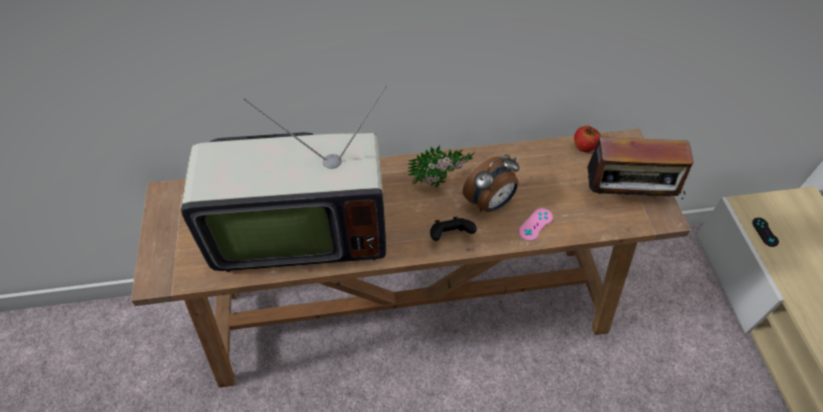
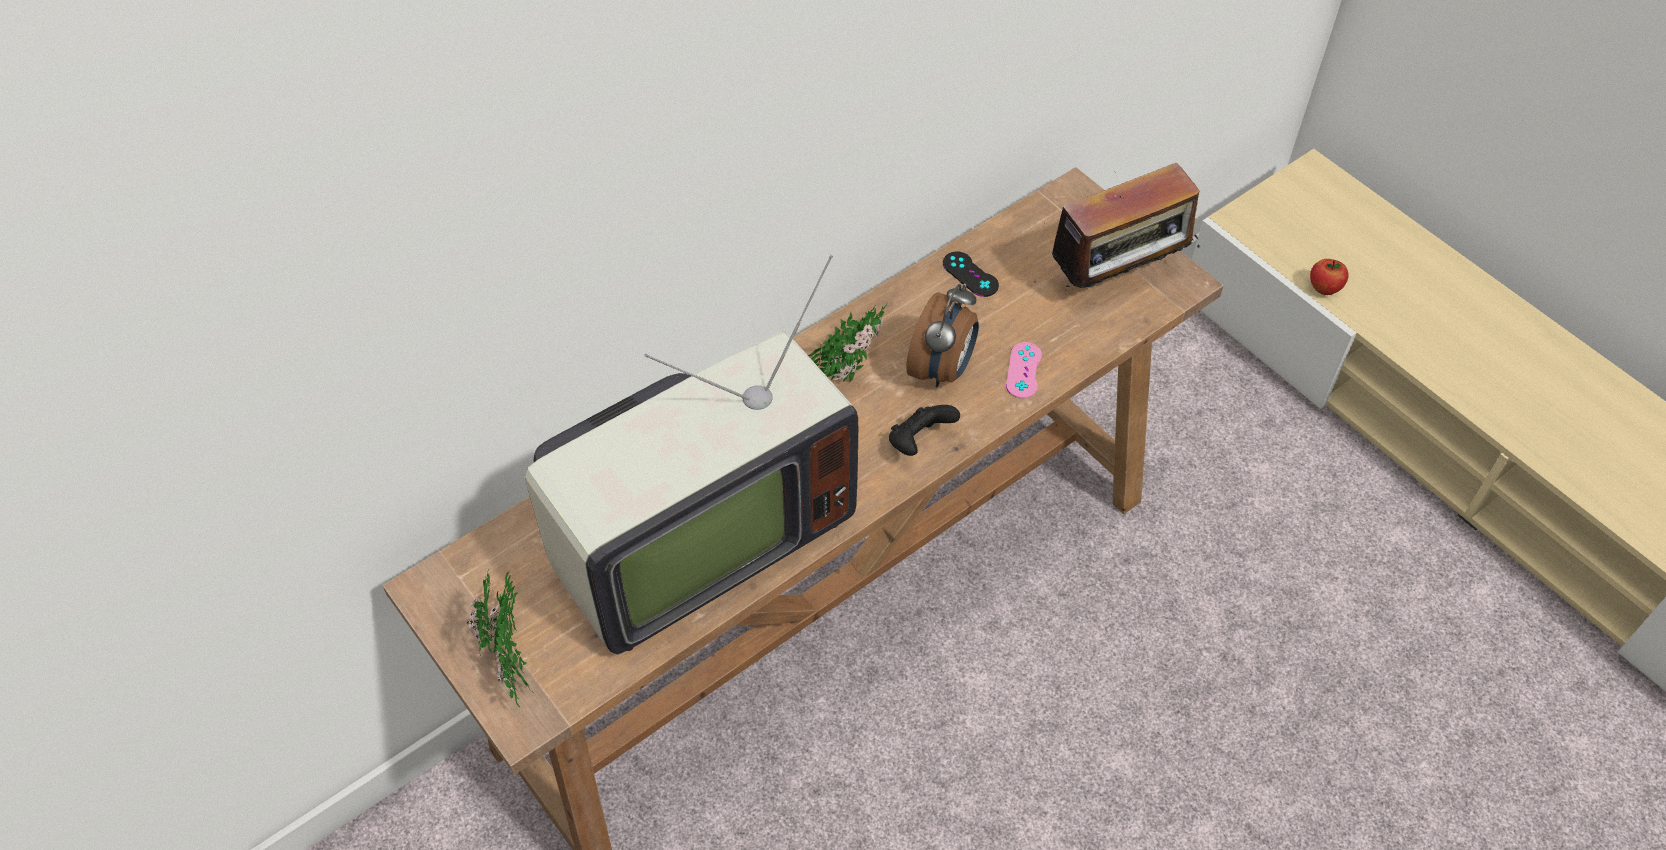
camera: 30 degrees left, 0 degrees up
(169, 249) = (510, 664): none -> potted plant
(584, 147) = (1018, 228): apple -> apple (1324, 288)
(765, 232) = (1285, 246): black game controller -> black game controller (970, 274)

